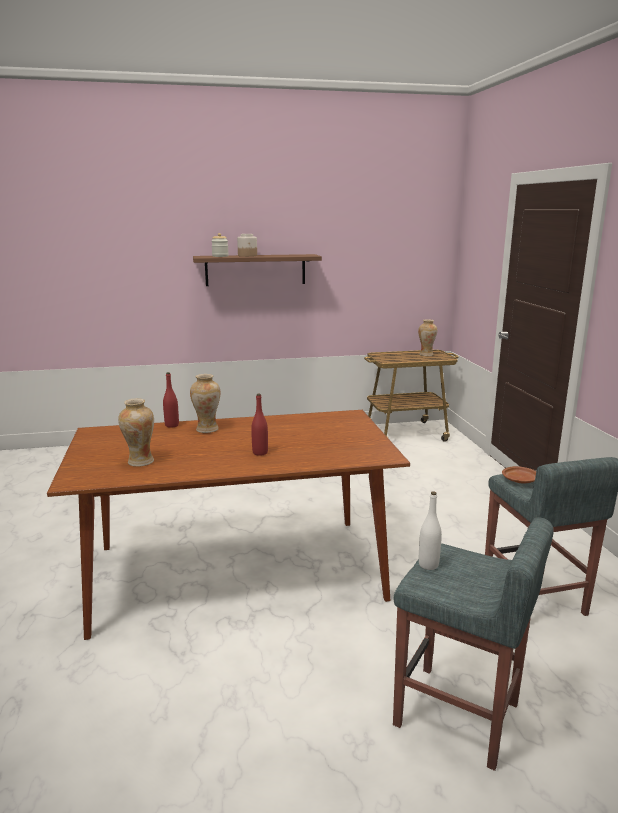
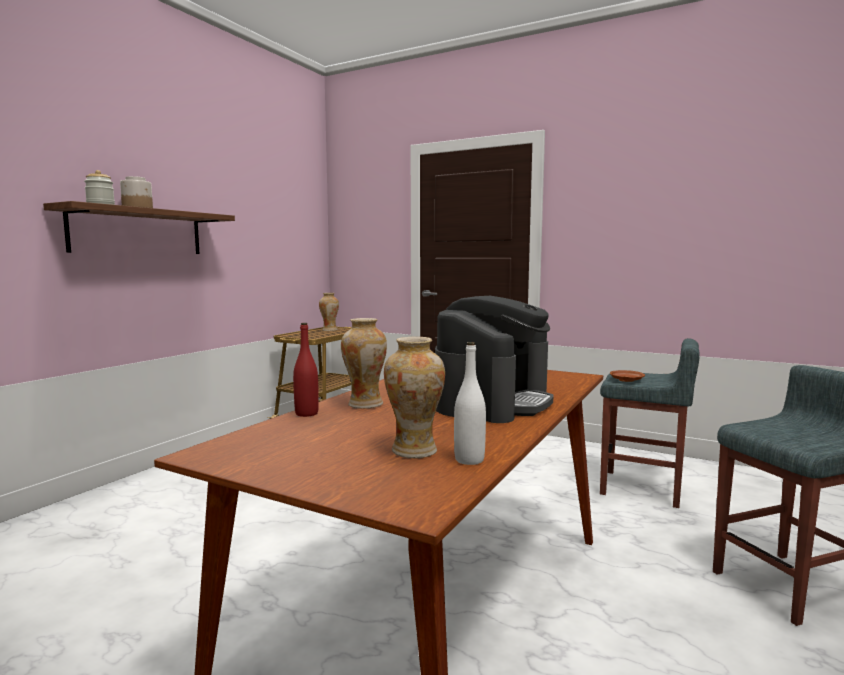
camera: 50 degrees left, 10 degrees down
(260, 453) = (493, 402): red bottle -> coffee machine
(428, 565) = (771, 436): white bottle -> white bottle (469, 460)

